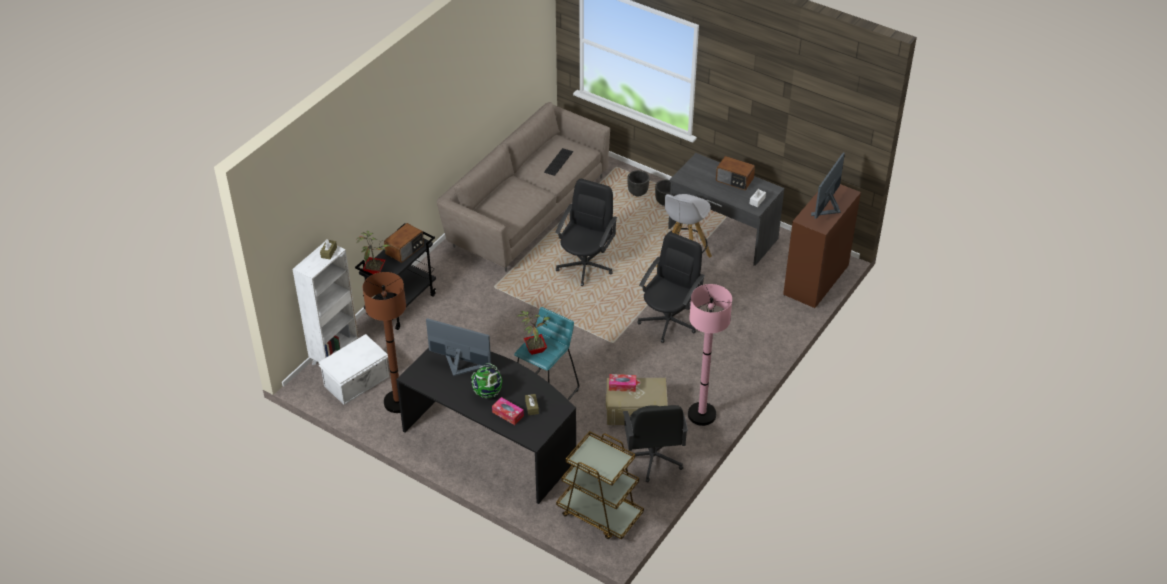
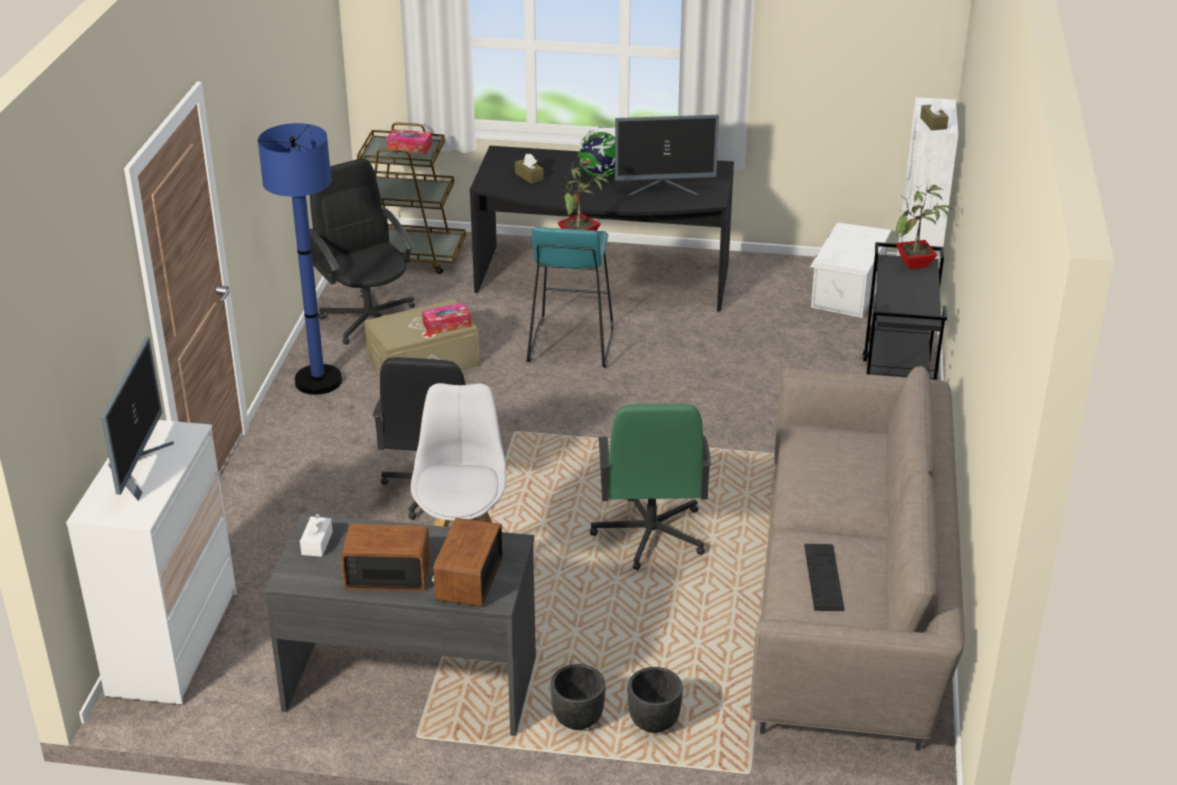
camera: 155 degrees right, 10 degrees down
(398, 402) = (767, 286): brown floor lamp -> none
(405, 250) = (905, 300): radio -> radio (468, 579)
(508, 414) = (555, 164): tissue box -> tissue box (409, 147)
(585, 266) = (650, 535): black office chair -> green office chair
(701, 414) = (318, 381): pink floor lamp -> blue floor lamp
(816, 280) = (173, 644): brown dresser -> white dresser

